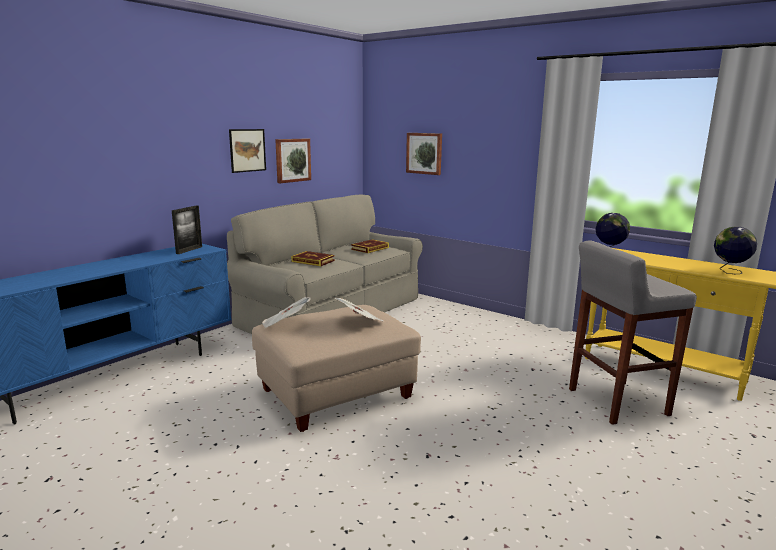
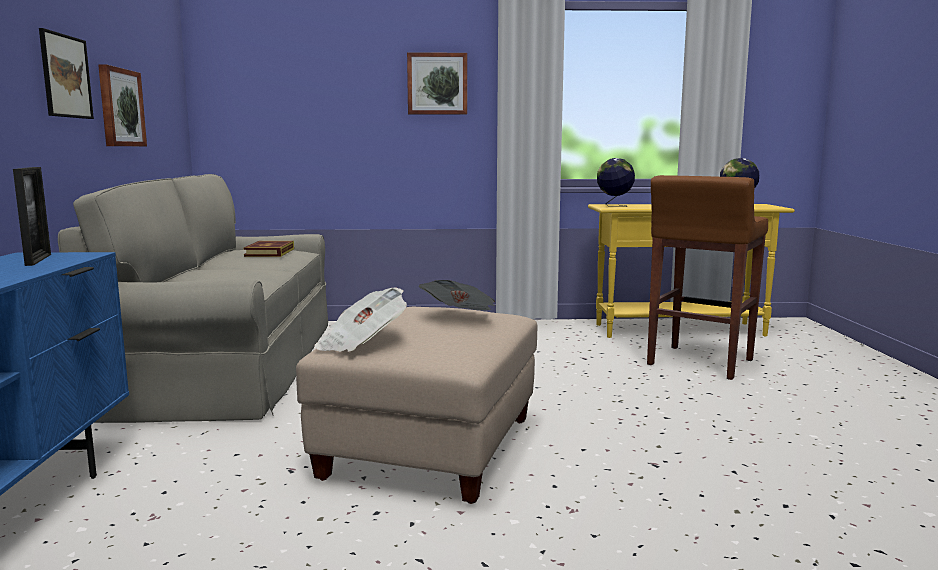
camera: 40 degrees left, 5 degrees down
(313, 261) = (222, 273): book -> none
(424, 153) = (311, 107): picture -> picture (437, 84)
(616, 402) = (699, 363): grey stool -> brown stool

